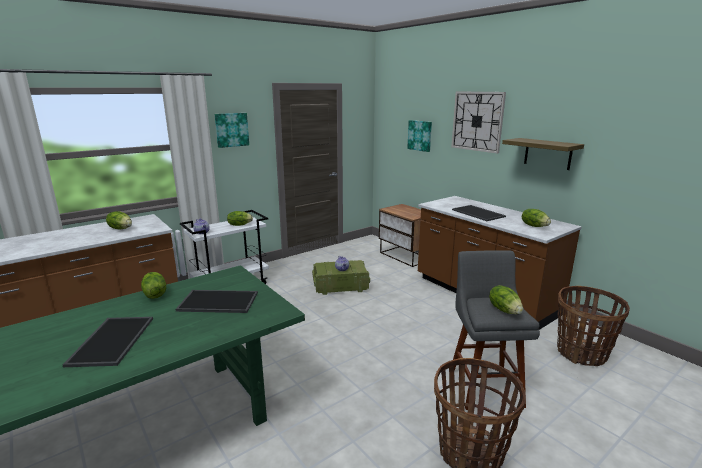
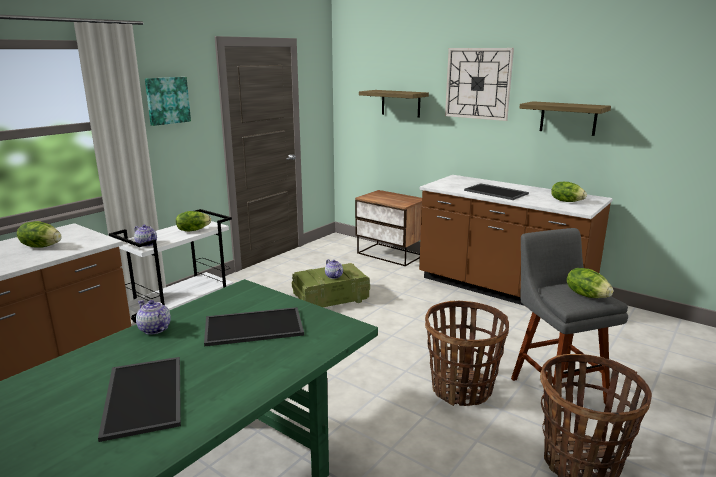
camera: 15 degrees left, 0 degrees up
(154, 294) = (154, 329): lettuce -> teapot
(420, 135) = (400, 103): picture -> shelf
(581, 353) = (633, 338): basket -> basket (461, 389)

